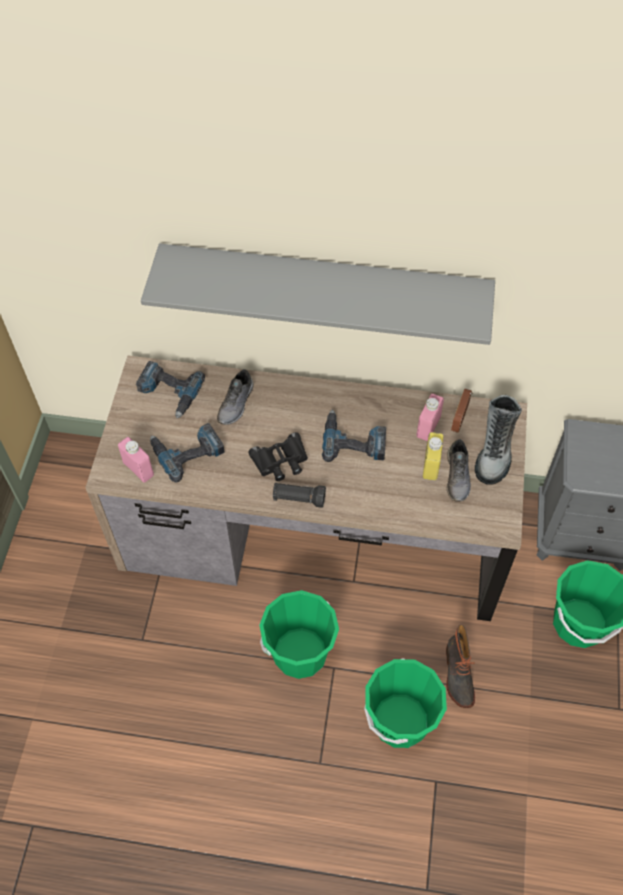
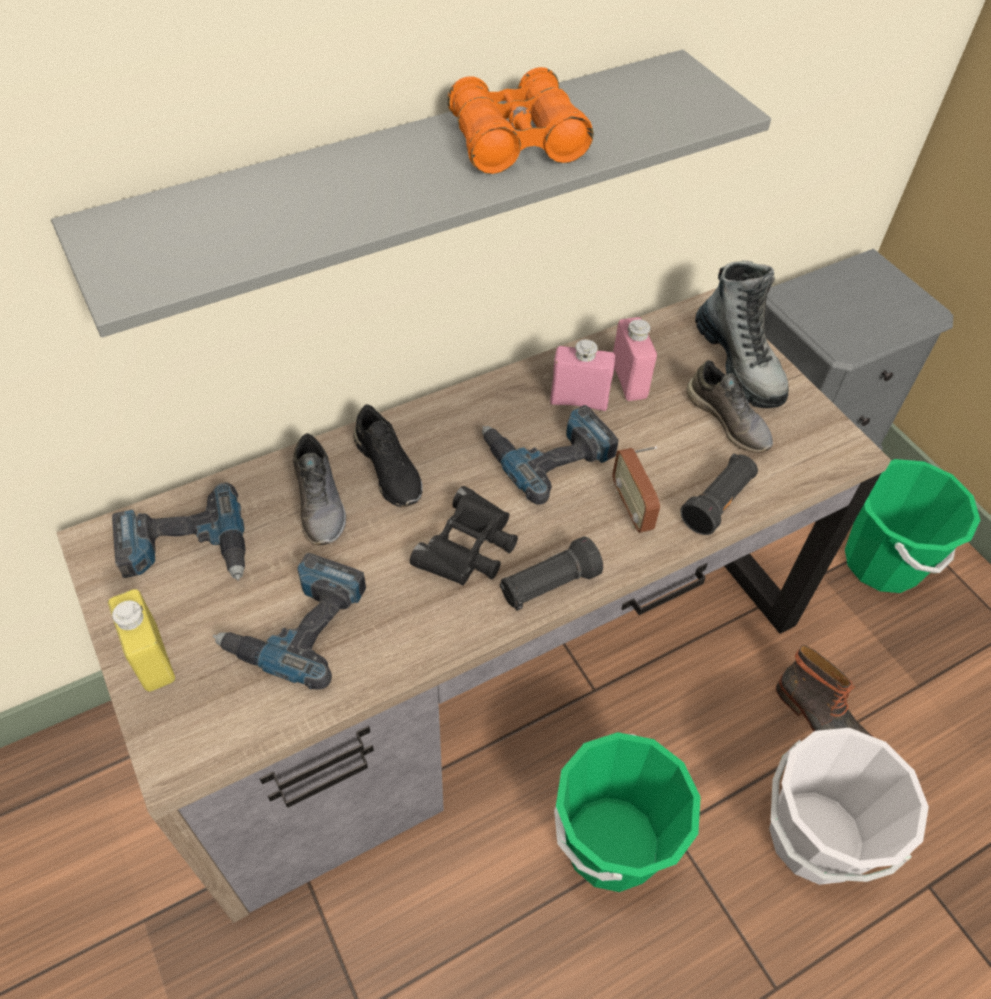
camera: 40 degrees left, 5 degrees down
(138, 469) = (232, 709): pink bottle -> pink bottle (579, 400)
(278, 405) = (390, 469): none -> black shoe
(361, 295) = (516, 142): none -> orange binoculars
(400, 720) = (815, 837): green bucket -> white bucket
(410, 511) = (718, 503): none -> black flashlight
(431, 465) = (682, 427): yellow bottle -> yellow bottle (152, 658)
(460, 419) = (658, 349): radio -> radio (632, 507)

